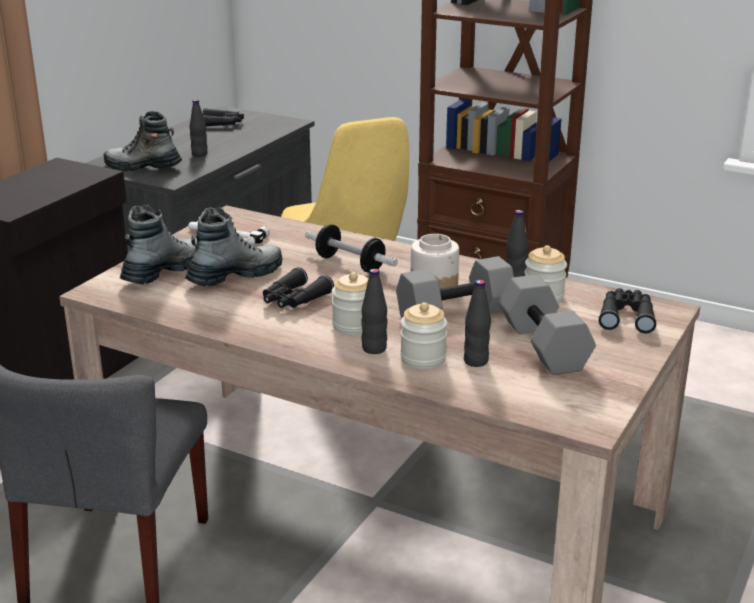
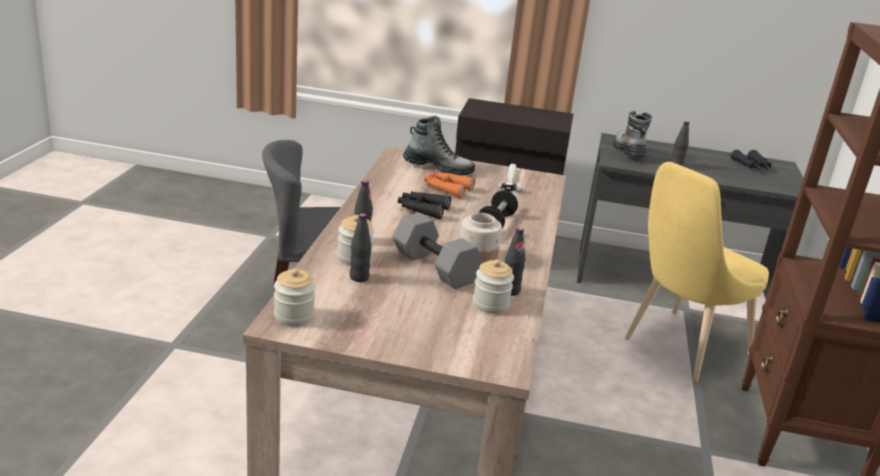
camera: 70 degrees right, 0 degrees up
(235, 276) = (447, 188): boot -> orange binoculars
(353, 326) = (393, 231): jar -> jar (294, 316)
(545, 346) = (398, 306): grey dumbbell -> none
(626, 317) = (476, 346): black binoculars -> none

